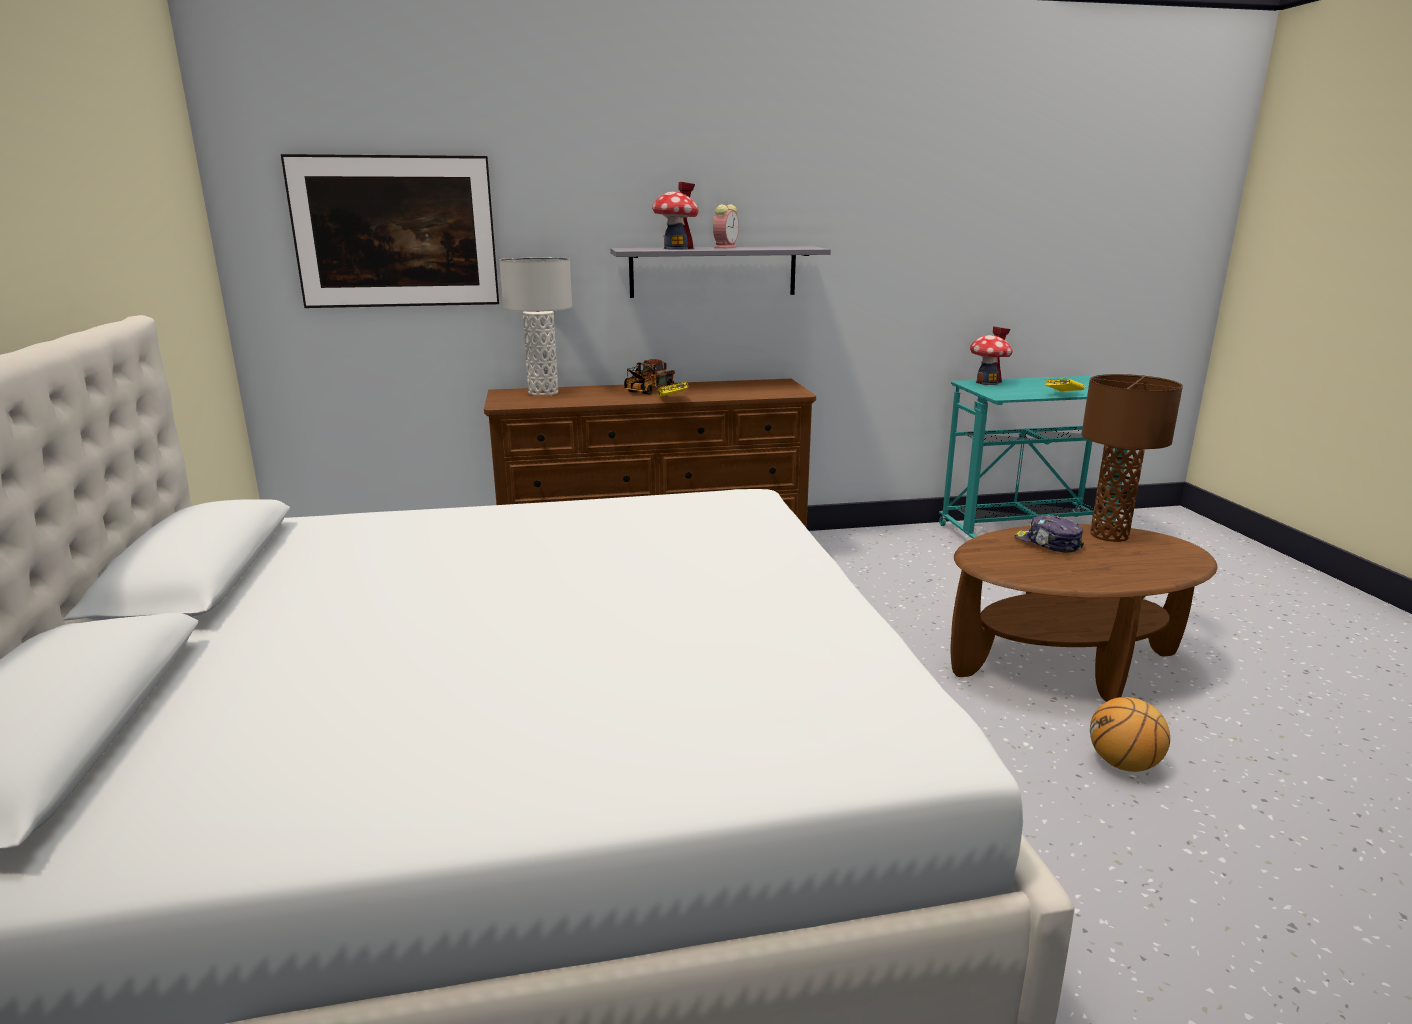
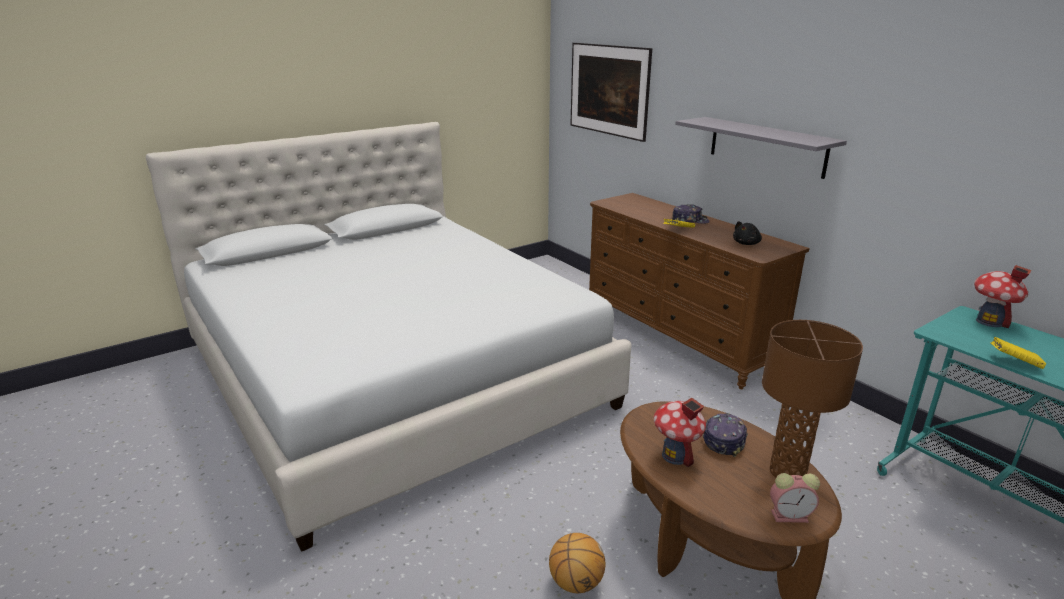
camera: 65 degrees right, 5 degrees up
(542, 392) = (643, 203): white table lamp -> none
(647, 391) = (690, 221): toy truck -> cap
(676, 248) = (724, 125): toy house -> toy house (675, 456)
(725, 247) = (764, 129): alarm clock -> alarm clock (791, 516)
(753, 389) = (746, 243): none -> black plush toy

